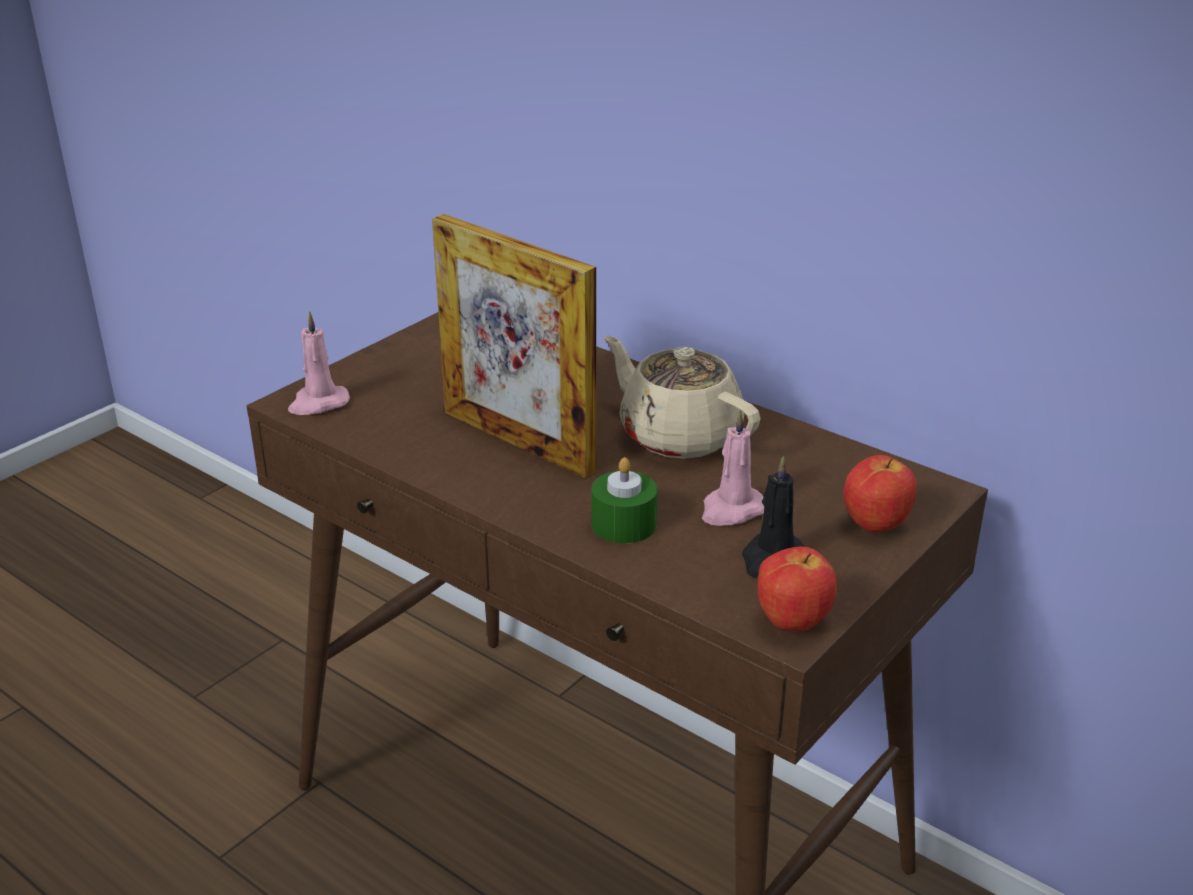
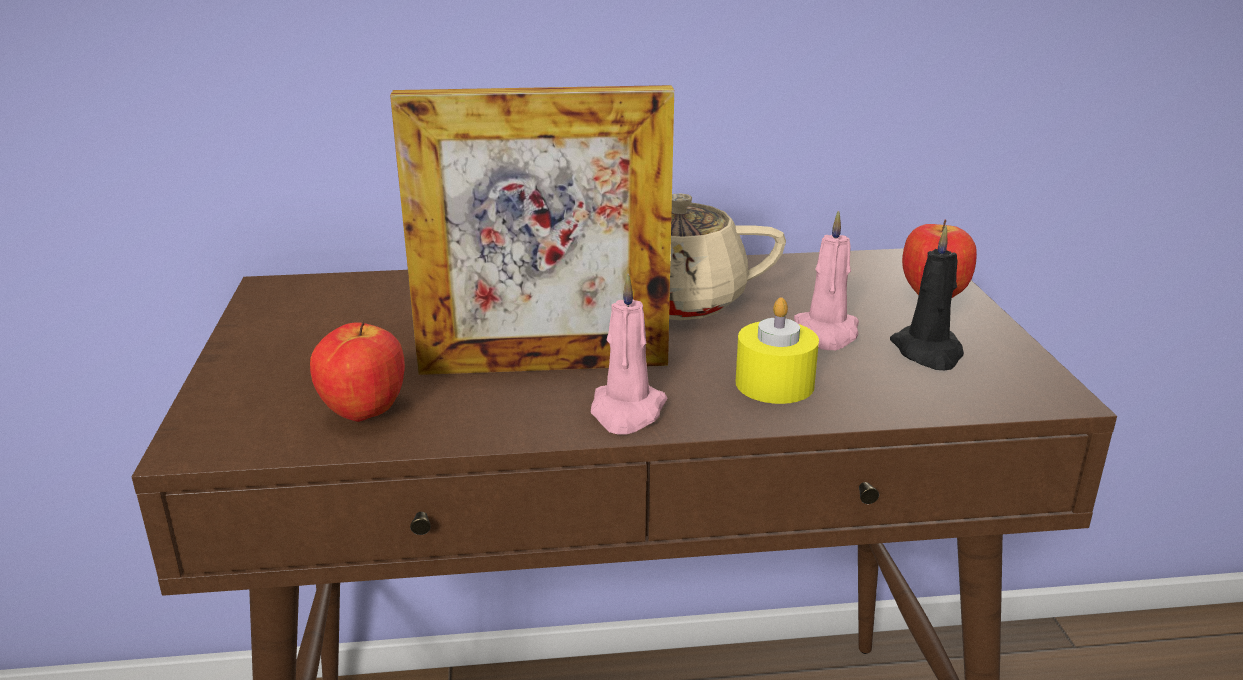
camera: 45 degrees left, 5 degrees down
(318, 403) = (240, 431): pink candle -> pink candle (626, 412)
(623, 524) = (774, 384): green candle -> yellow candle
(793, 622) = (1036, 386): apple -> apple (364, 413)

